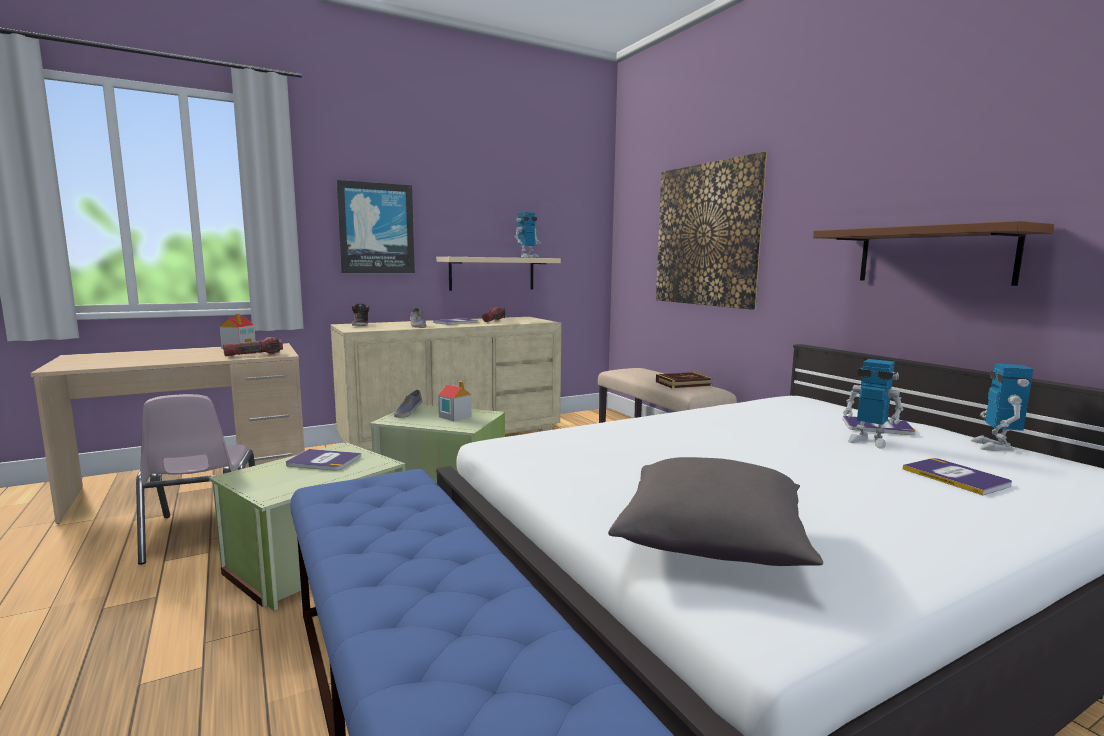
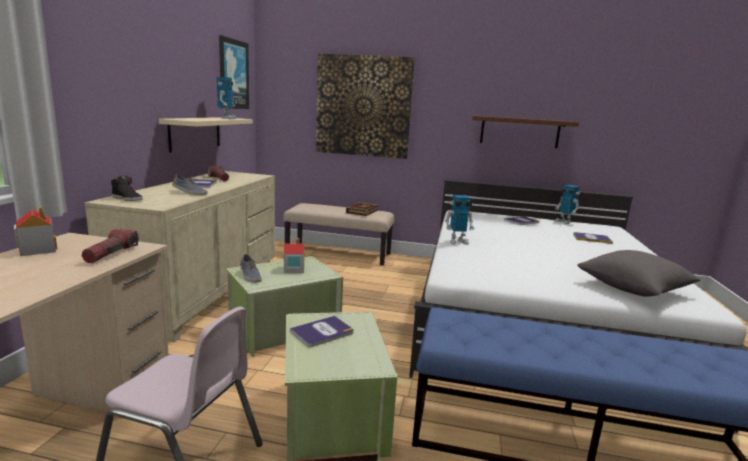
camera: 50 degrees left, 5 degrees up
(376, 228) = (112, 89): picture -> picture (233, 74)
(869, 441) = (538, 229): toy robot -> toy robot (457, 241)

